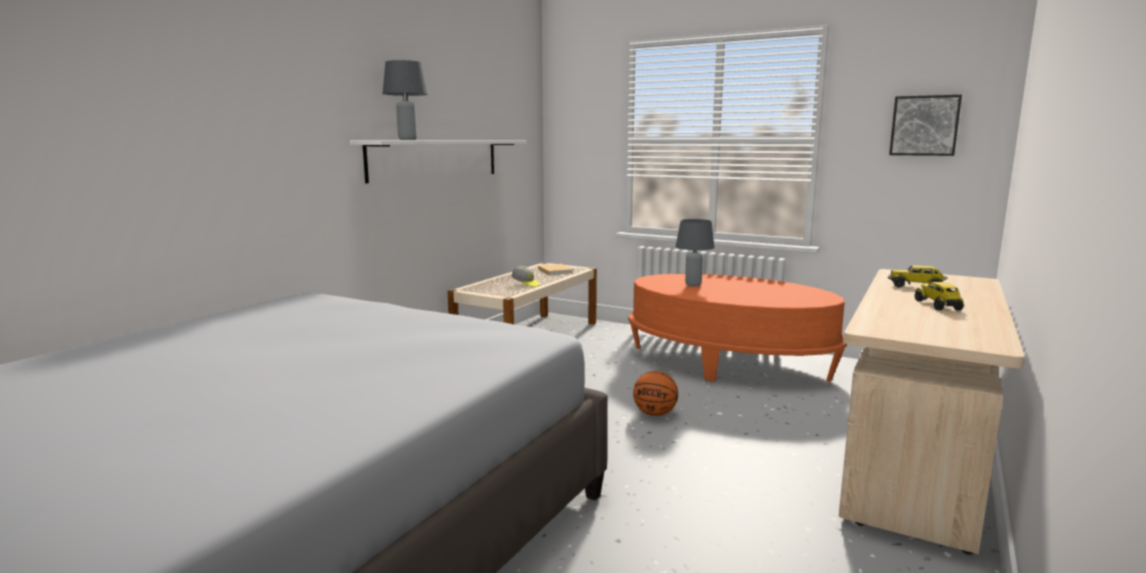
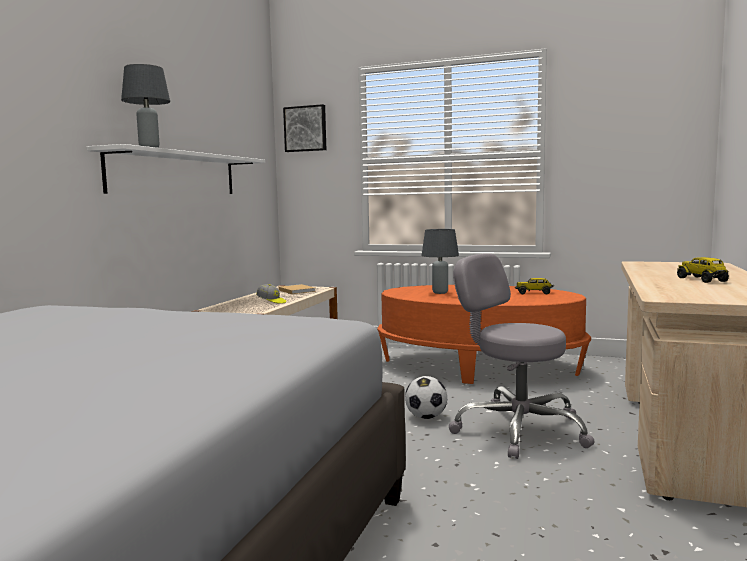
camera: 10 degrees left, 5 degrees down
(655, 414) = (426, 417): basketball -> football
(737, 434) = (514, 428): none -> grey office chair
(916, 286) = (667, 270): toy truck -> toy truck (534, 293)
(924, 125) = (637, 136): picture -> picture (305, 129)

